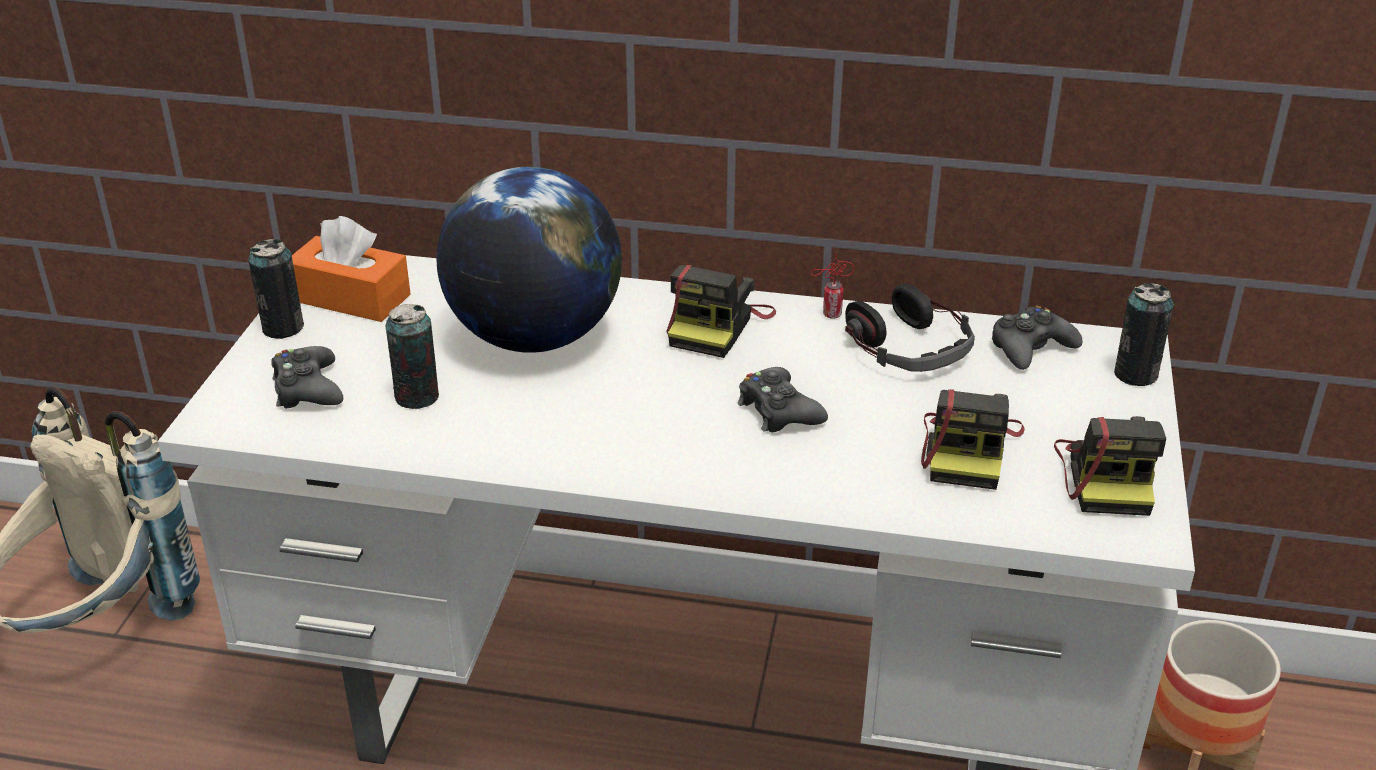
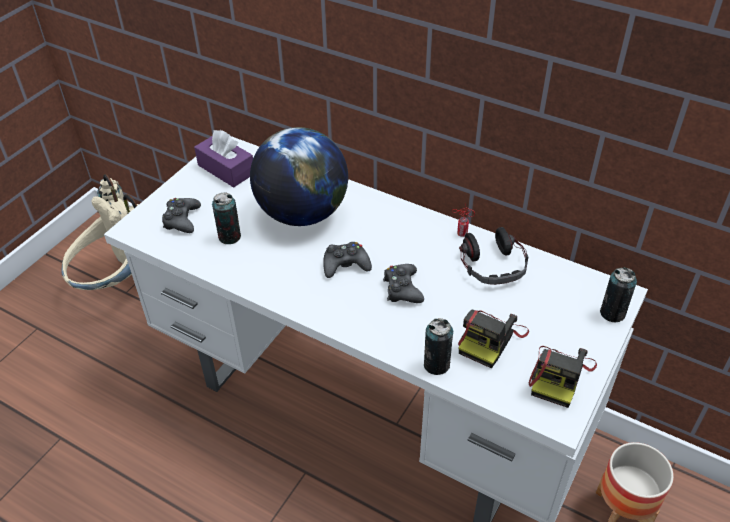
camera: 20 degrees right, 10 degrees up
(283, 328) = (187, 180): can -> can (436, 364)
(351, 298) = (226, 169): orange tissue box -> purple tissue box
(717, 326) = (397, 227): camera -> none
(1031, 348) = (561, 281): black game controller -> black game controller (345, 265)

